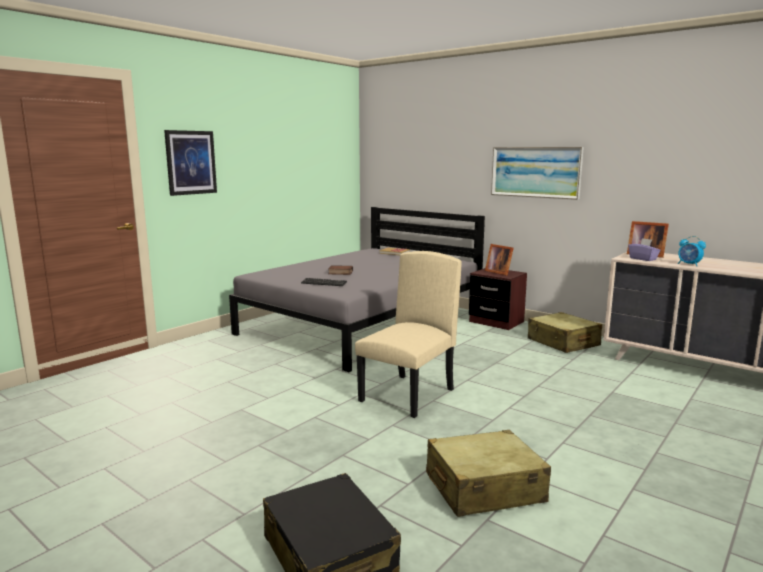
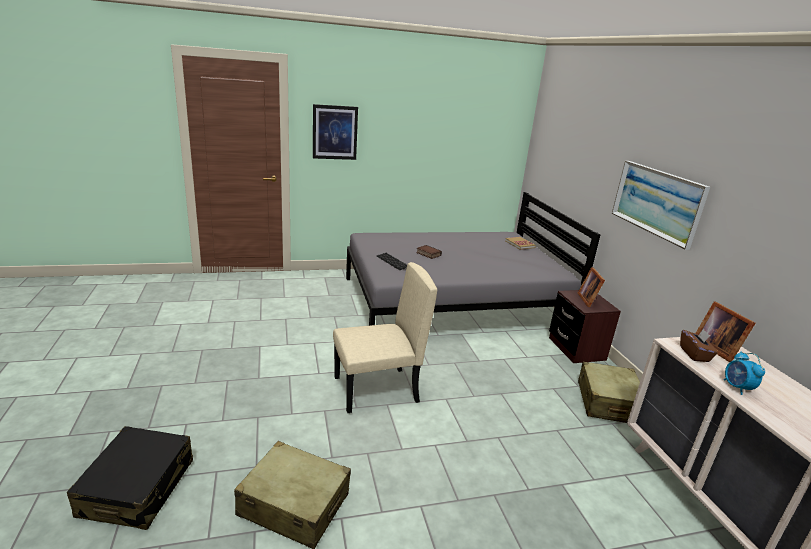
camera: 35 degrees right, 10 degrees up
(643, 259) = (694, 354): purple tissue box -> brown tissue box

